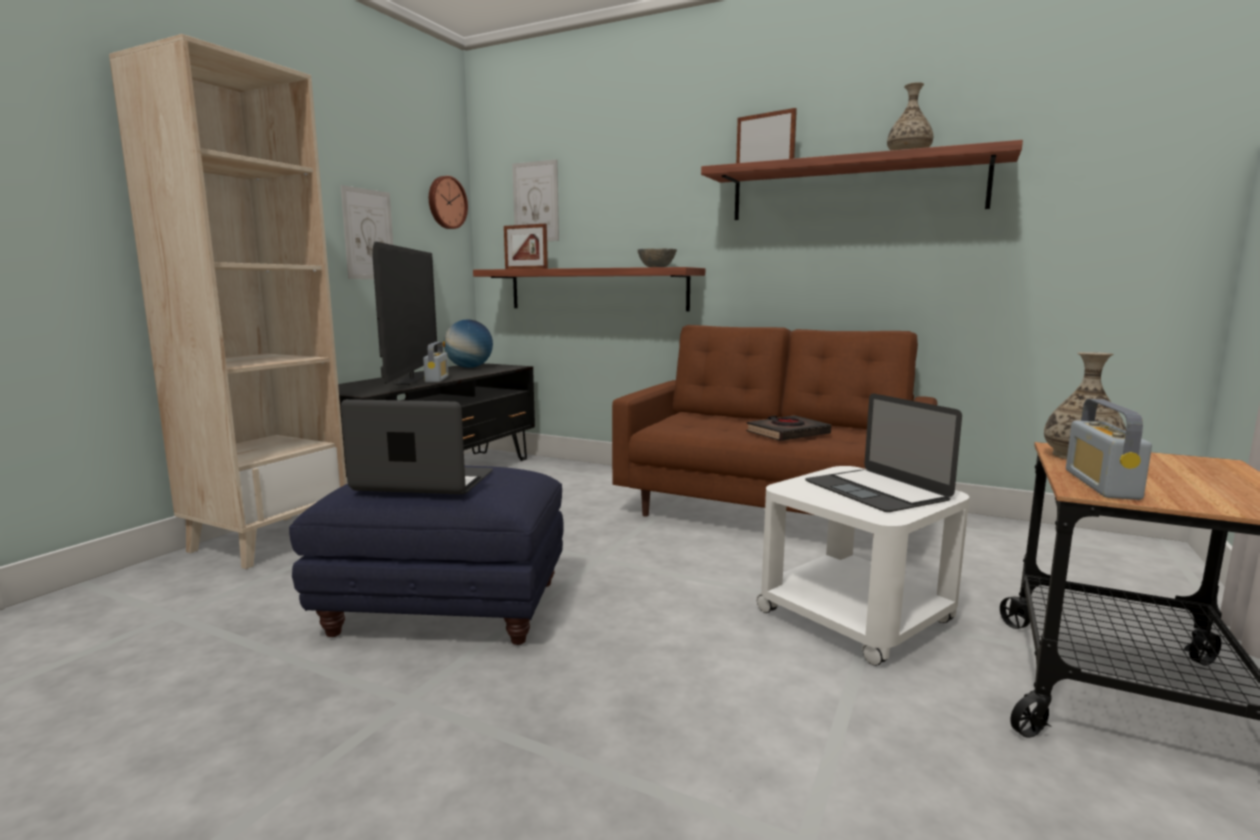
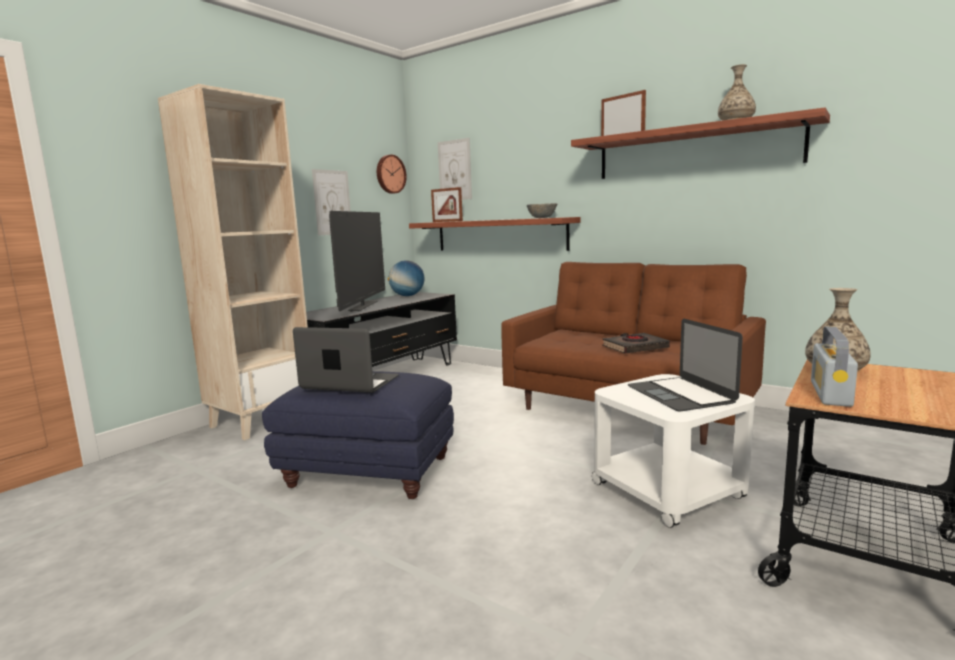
camera: 10 degrees right, 0 degrees up
(437, 379) = (380, 306): radio -> none

